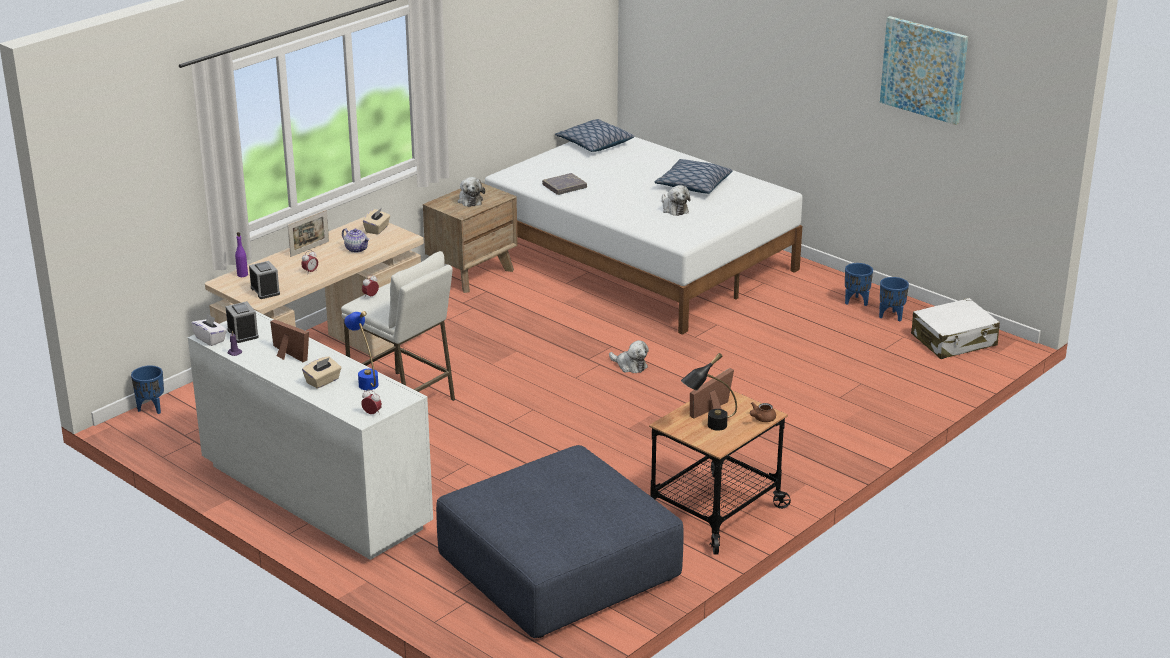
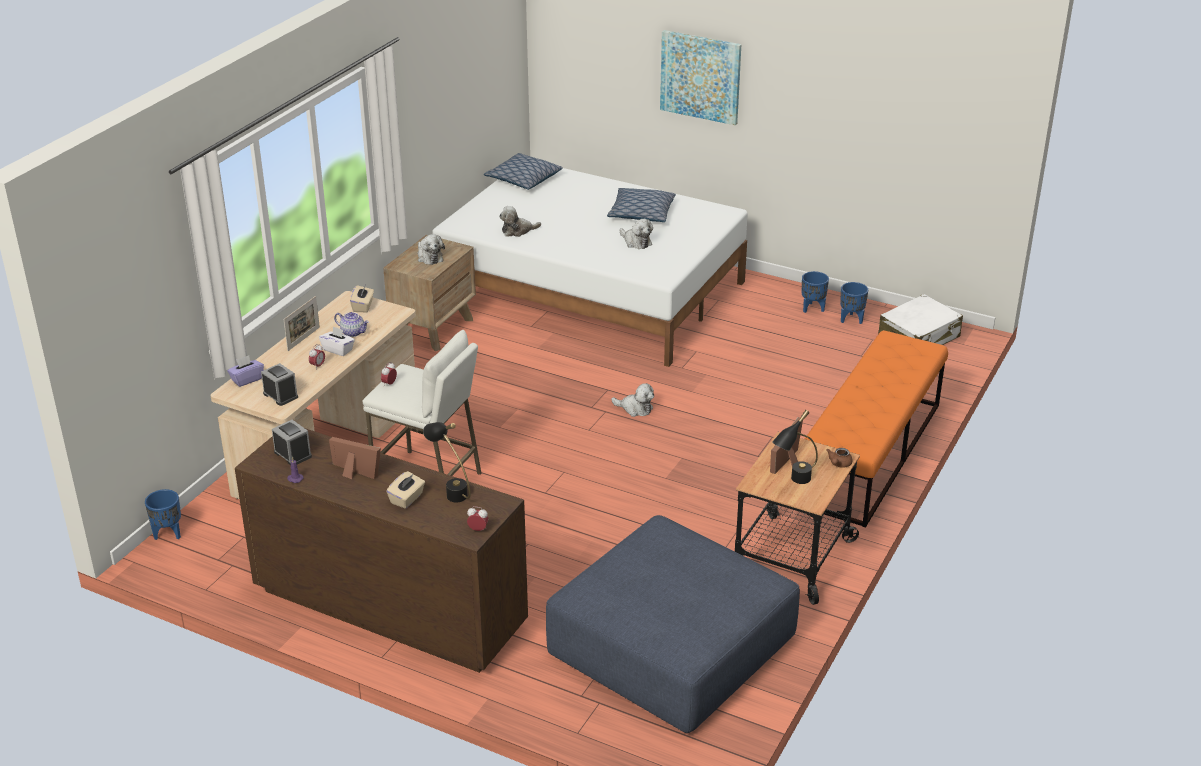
camera: 15 degrees left, 5 degrees up
(210, 339) = (261, 466): white tissue box -> white tissue box (338, 350)
(242, 275) = (247, 379): purple bottle -> purple tissue box
(315, 496) = (389, 608): white dresser -> brown dresser
(365, 380) = (450, 491): blue table lamp -> black table lamp
(564, 187) = (518, 231): grey book -> plush toy
(844, 436) = (870, 454): none -> orange bench
(924, 69) = (872, 81): picture -> picture (700, 76)

